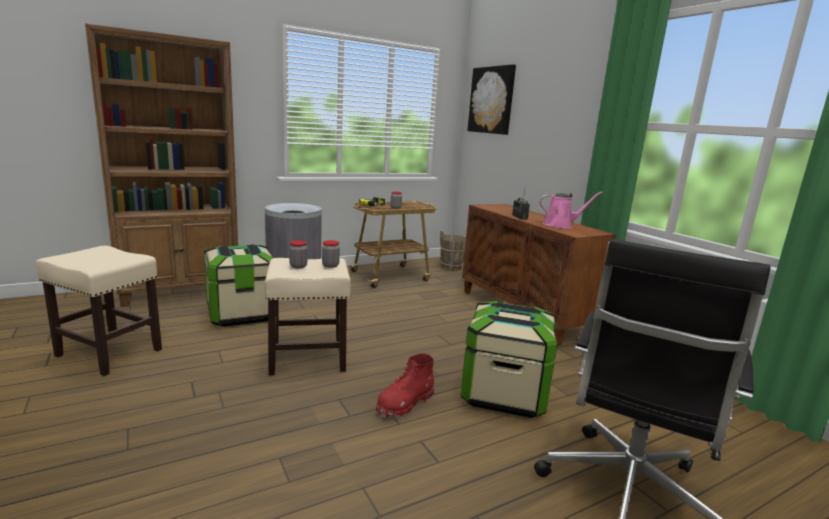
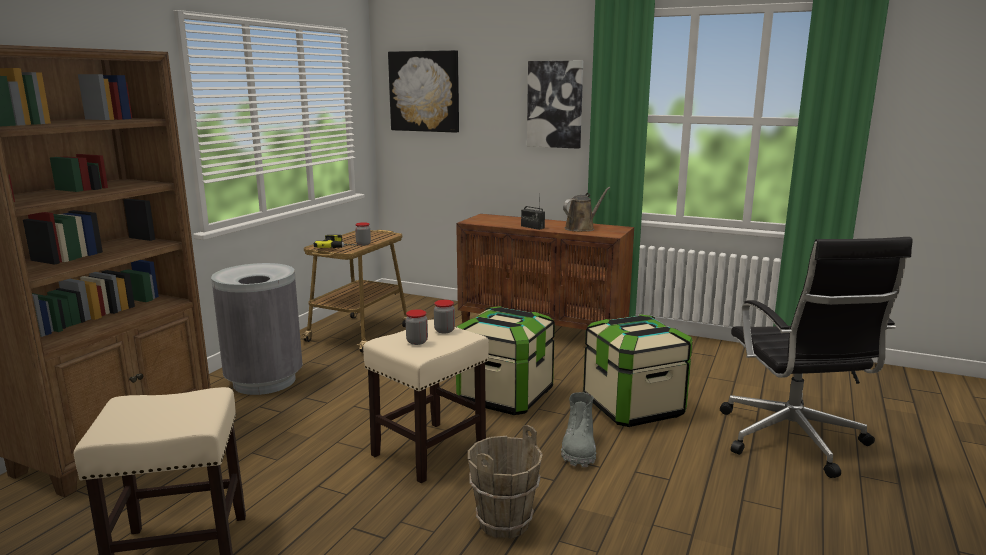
camera: 35 degrees left, 0 degrees up
(242, 314) = (265, 437): storage box -> storage box (505, 396)
(404, 404) = (579, 449): red boot -> grey boot
(451, 267) = (405, 302): brown bucket -> brown bucket (503, 522)
(560, 225) = (581, 228): pink watering can -> brown watering can
(577, 111) = (555, 104): none -> picture

